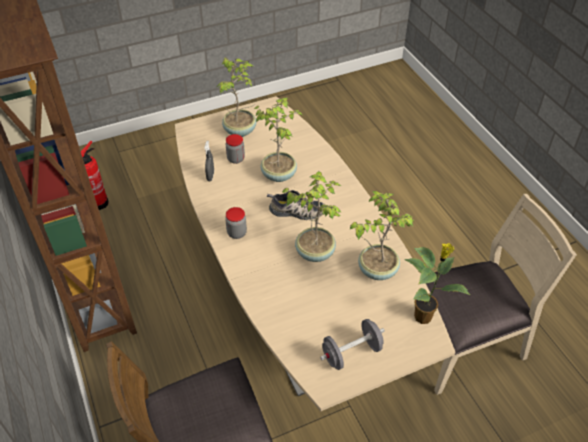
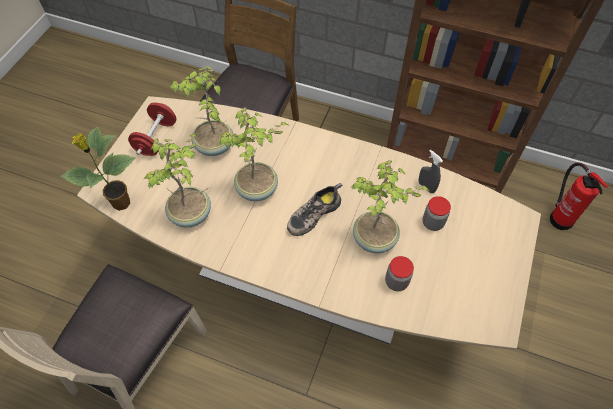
camera: 135 degrees right, 10 degrees up
(237, 233) = (336, 156): jar -> jar (396, 282)
(241, 131) = (476, 260): potted plant -> potted plant (213, 146)
(351, 353) = (156, 138): grey dumbbell -> red dumbbell

